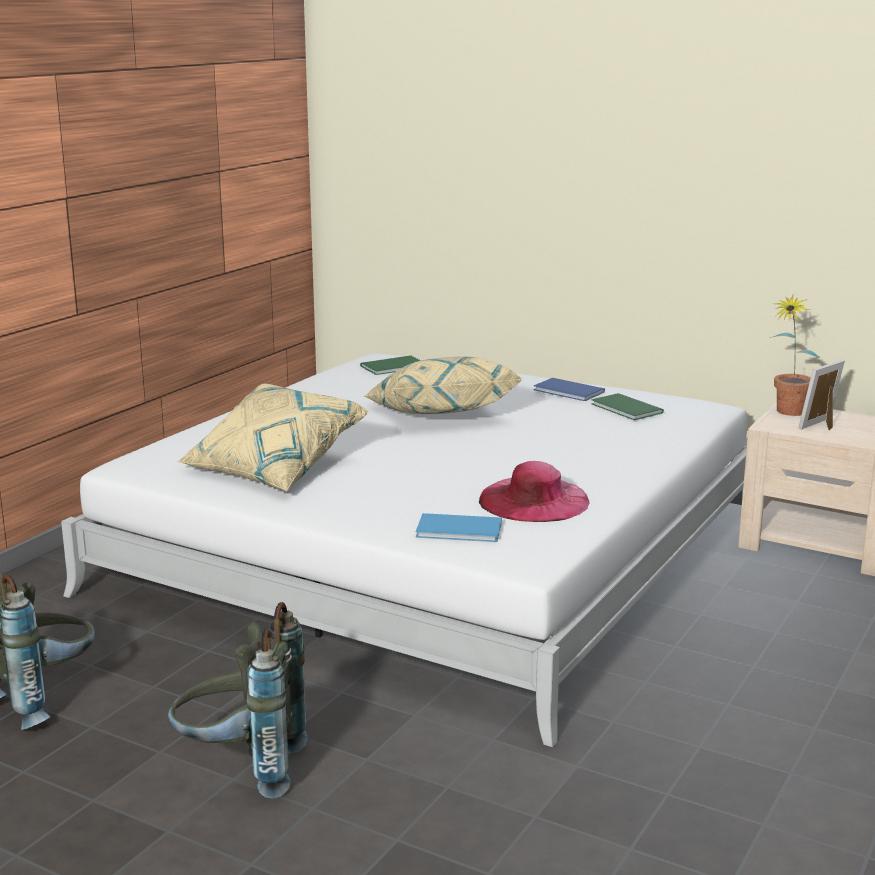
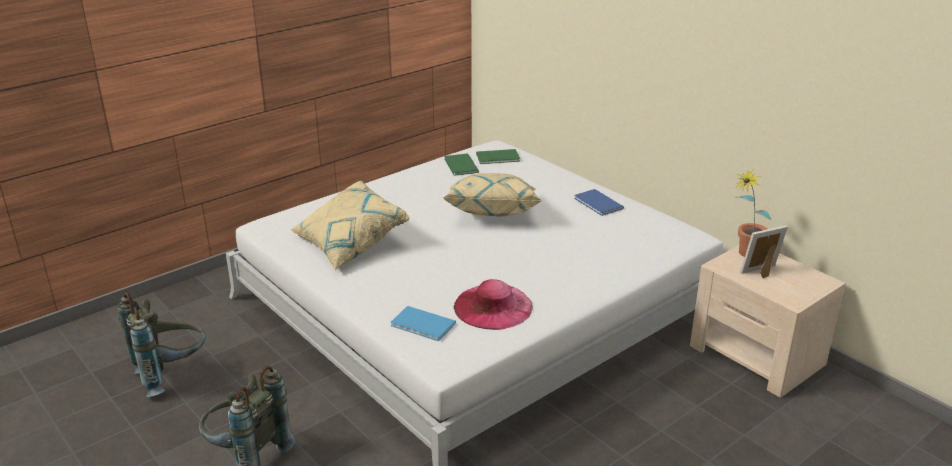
camera: 20 degrees right, 10 degrees up
(626, 409) = (625, 229): green book -> green book (460, 166)

